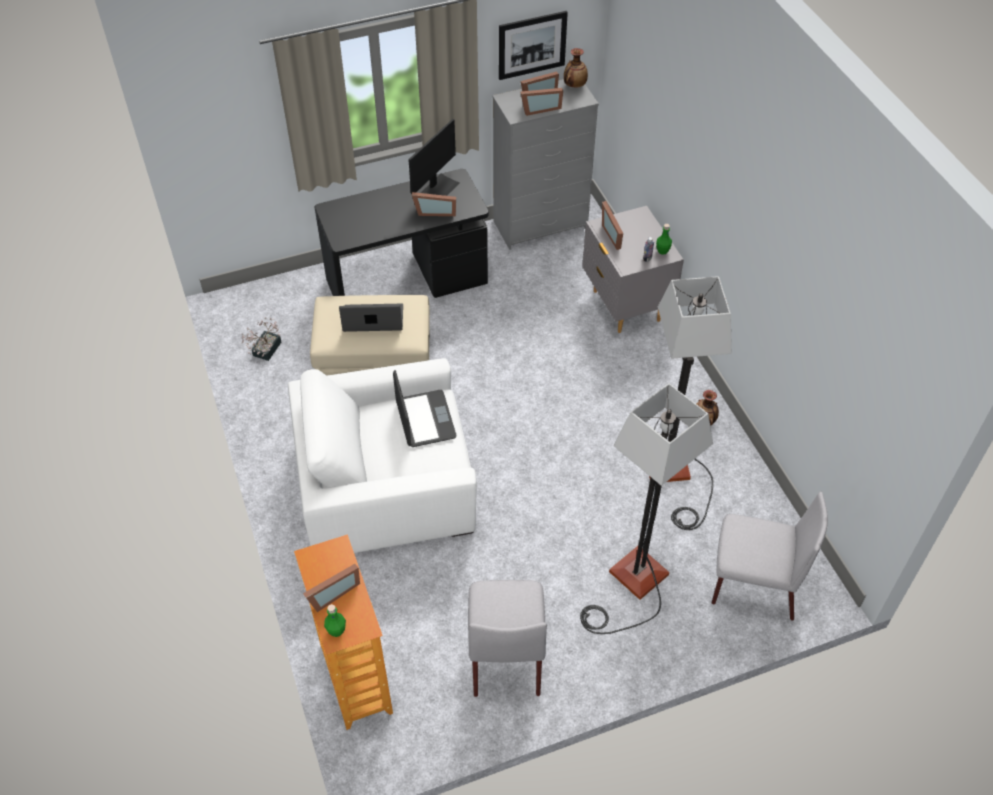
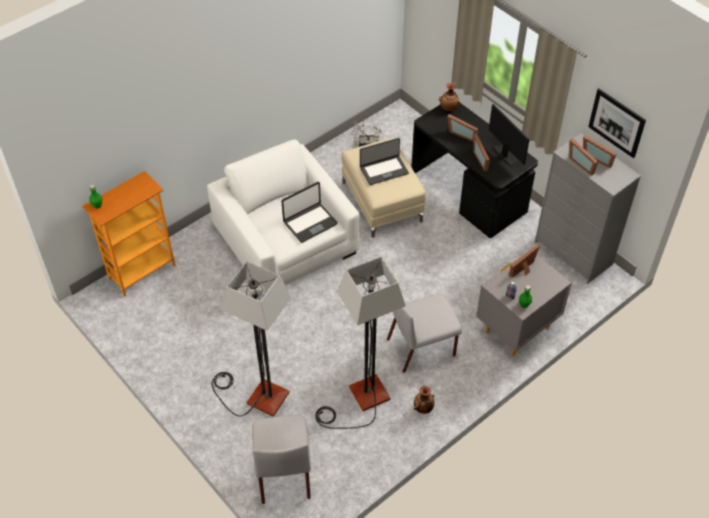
camera: 70 degrees right, 0 degrees up
(331, 593) = (121, 195): picture frame -> picture frame (462, 133)
(373, 319) = (383, 170): laptop -> laptop turned 90 degrees clockwise
(438, 188) = (508, 154): monitor -> monitor turned 135 degrees counterclockwise
(506, 655) = (181, 340): grey chair -> grey chair (422, 347)
(574, 85) = (625, 176): vase -> vase (449, 108)

